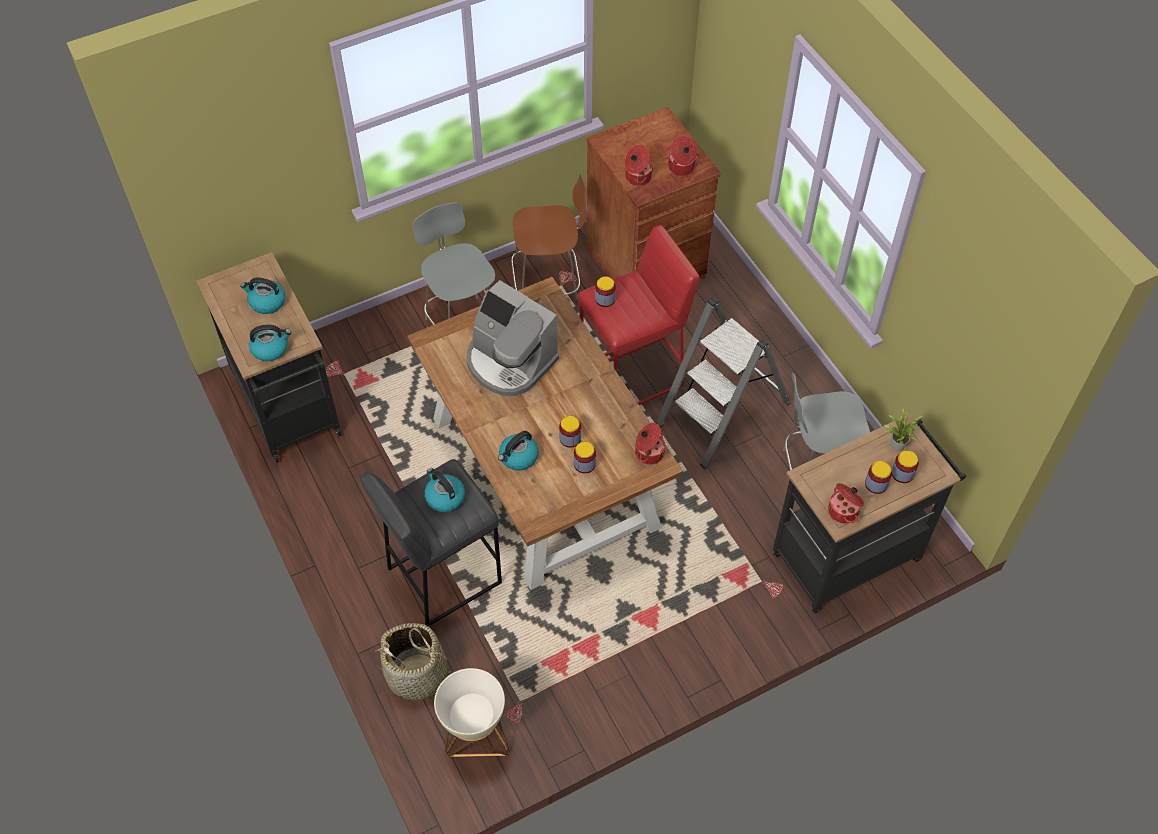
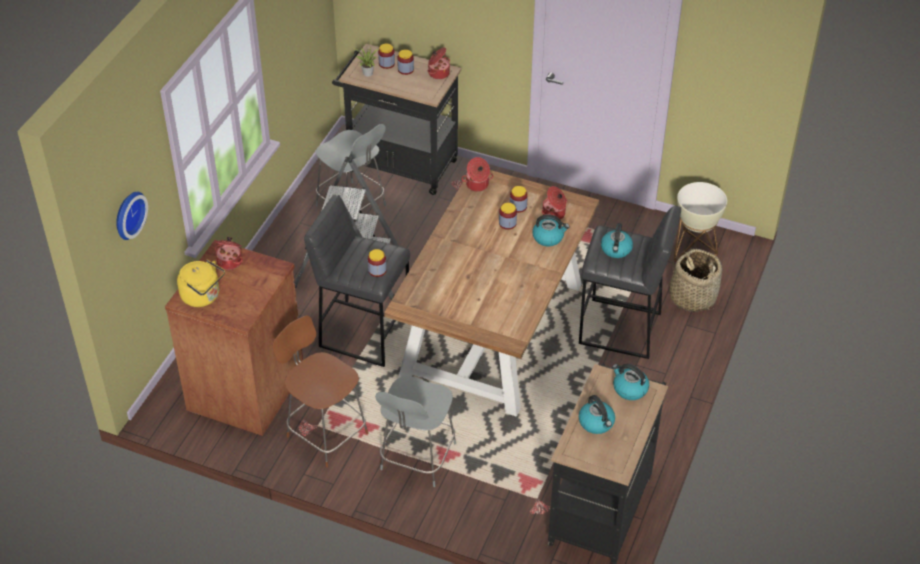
camera: 130 degrees left, 10 degrees down
(509, 362) = (482, 287): coffee machine -> none
(633, 374) = (363, 334): red stool -> grey stool
(637, 177) = (264, 279): cooking pot -> cooking pot (554, 214)
(655, 132) = (203, 296): none -> yellow kettle
(732, 48) = (127, 214): none -> wall clock

